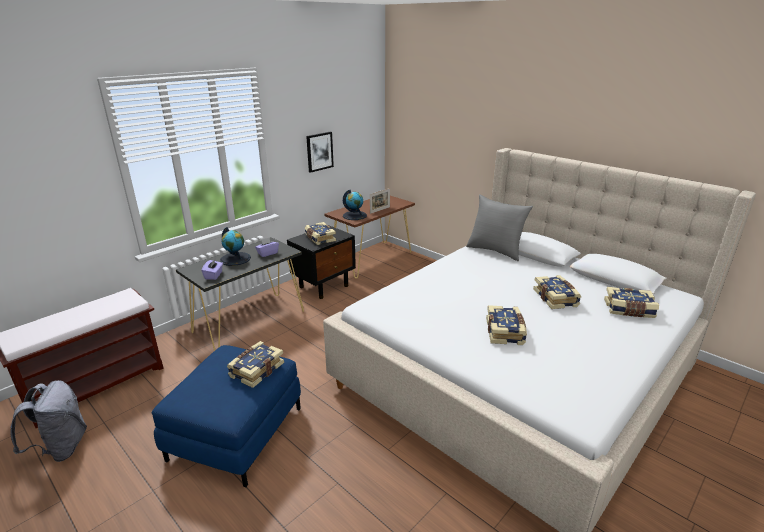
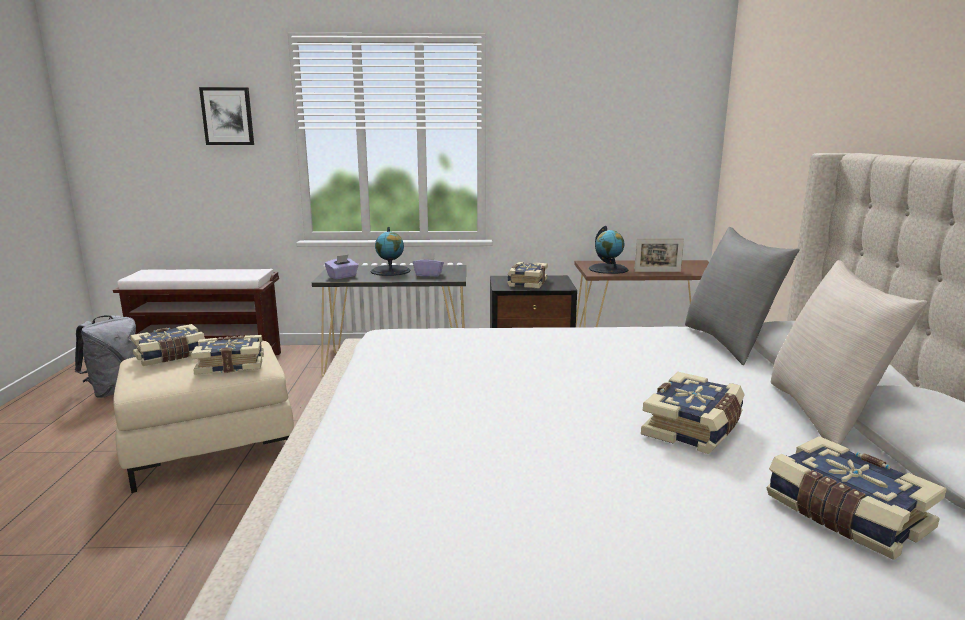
camera: 45 degrees right, 10 degrees down
(236, 433) = (211, 446): blue ottoman -> beige ottoman
(319, 151) = (579, 165): picture -> picture (227, 116)
(505, 332) = (485, 425): book -> book (171, 356)
(571, 274) = (824, 415): none -> beige pillow

